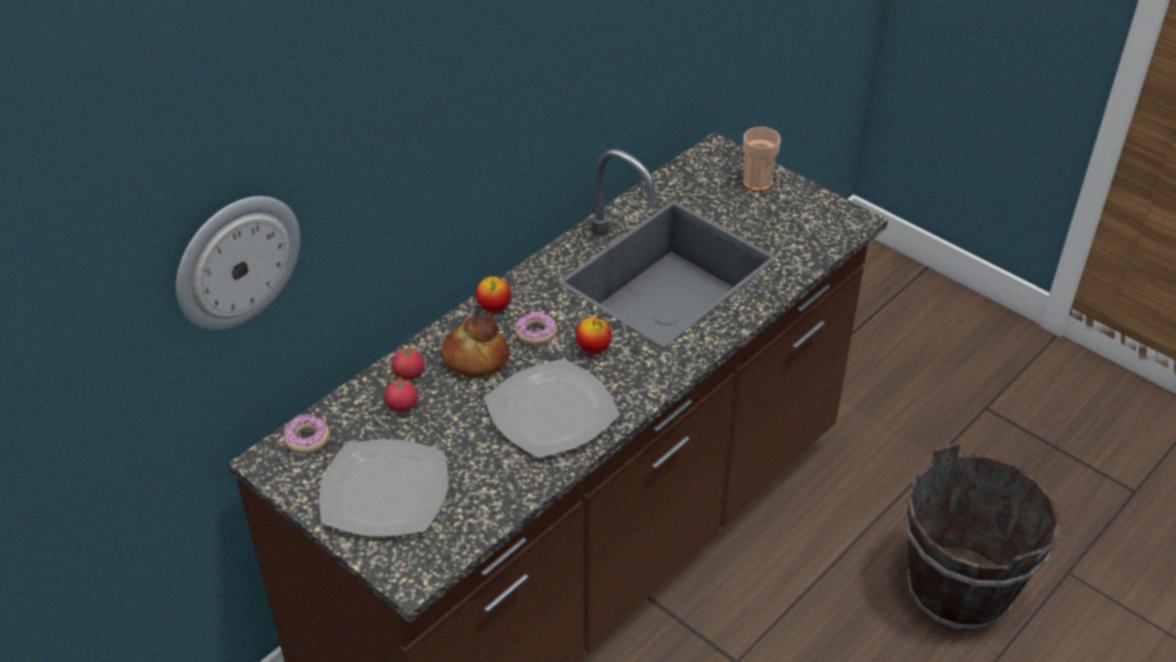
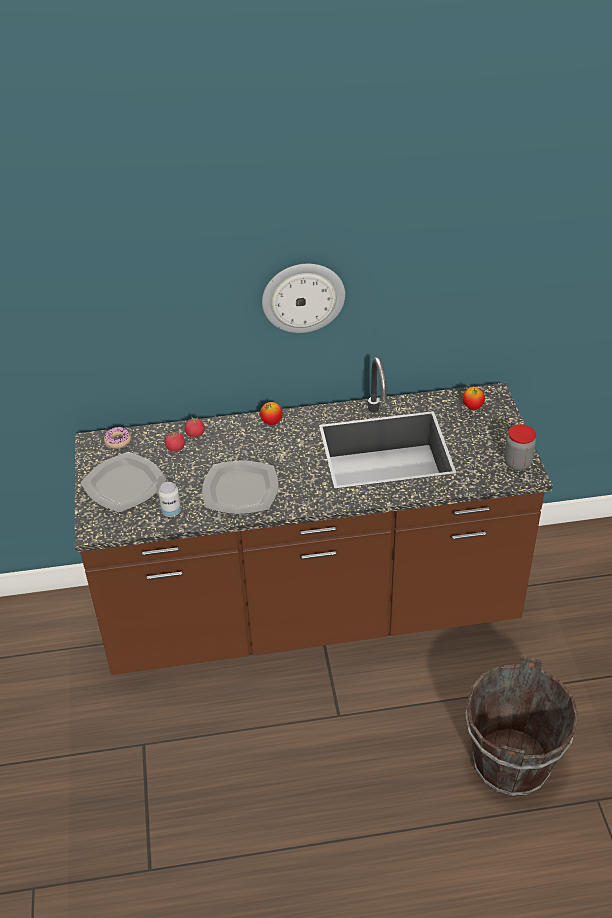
camera: 40 degrees right, 0 degrees up
(236, 261) = (94, 324): wall clock -> wall clock (303, 297)
(475, 359) = (233, 443): bread -> none
(492, 489) = (171, 511): none -> can
(536, 333) = (277, 446): donut -> none
(593, 349) = (297, 469): apple -> apple (472, 407)
(757, 183) = (495, 425): cup -> none
(827, 213) = (517, 463): none -> jar

